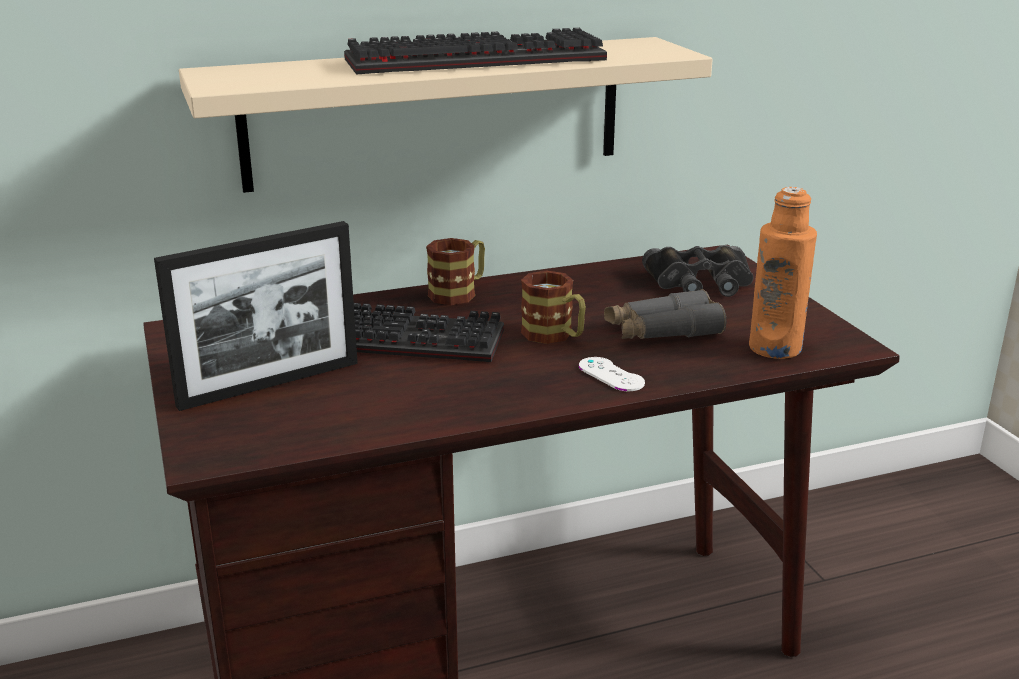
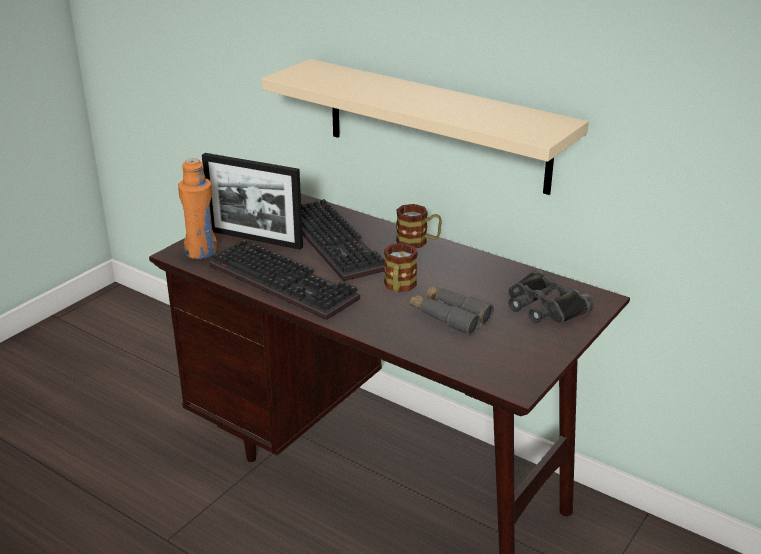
camera: 55 degrees right, 5 degrees up
(478, 59) = (431, 100): keyboard -> keyboard (287, 282)
(611, 374) = (371, 319): white game controller -> none
(775, 348) = (476, 360): orange bottle -> orange bottle (201, 252)

